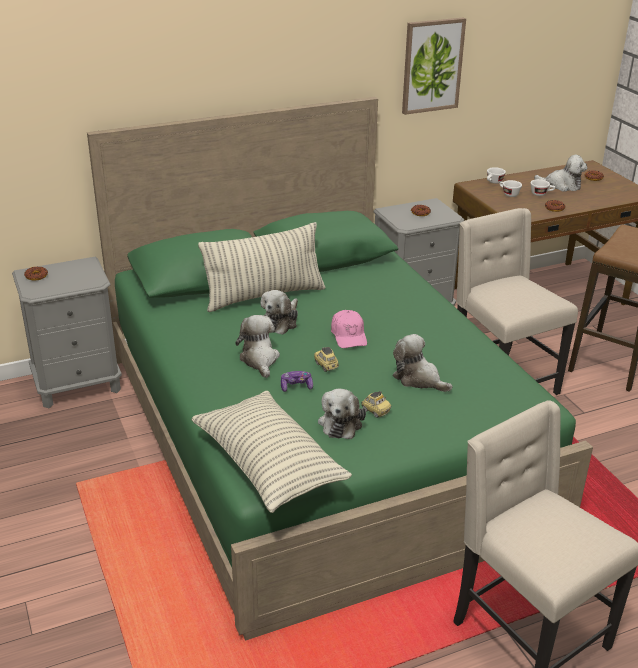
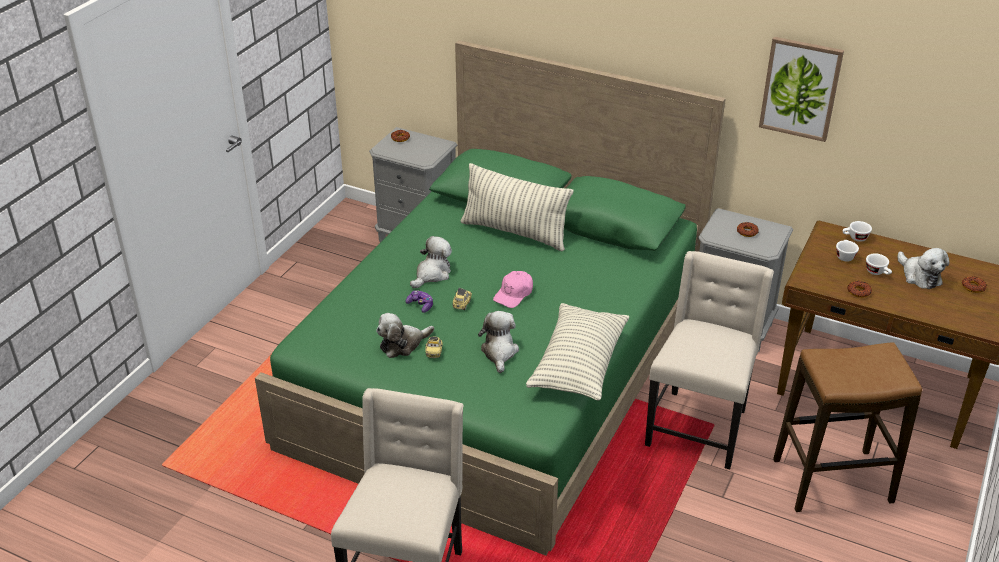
camera: 50 degrees right, 5 degrees up
(268, 465) = (322, 339): pillow -> pillow (578, 365)
(281, 322) = (491, 257): plush toy -> none

